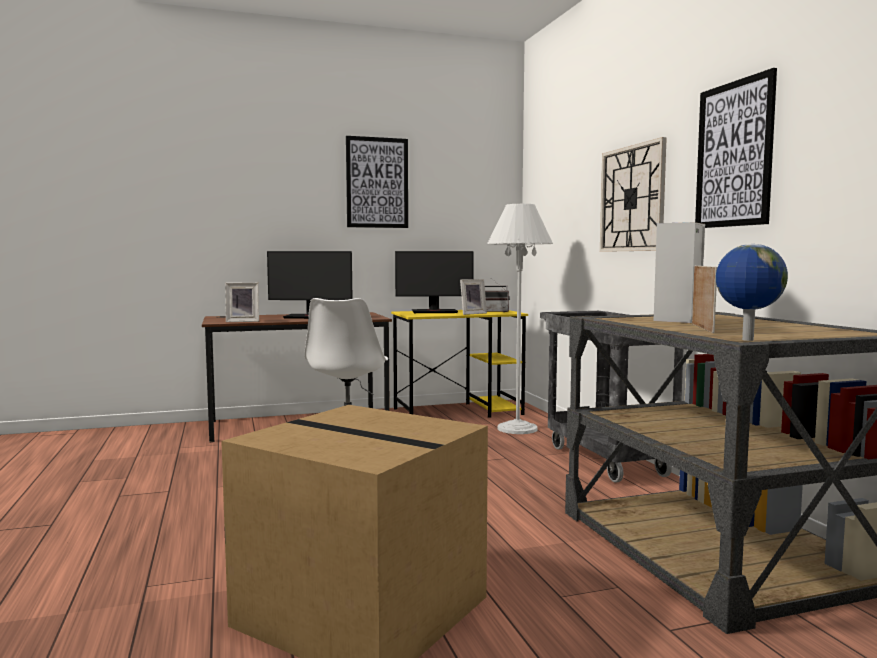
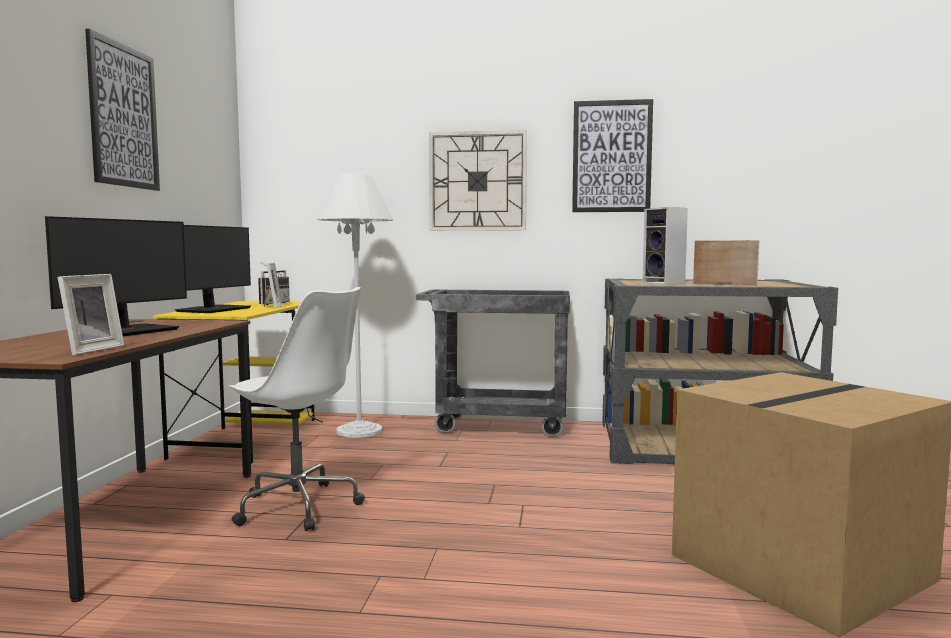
camera: 65 degrees left, 0 degrees up
(747, 340) = (808, 286): globe -> none

